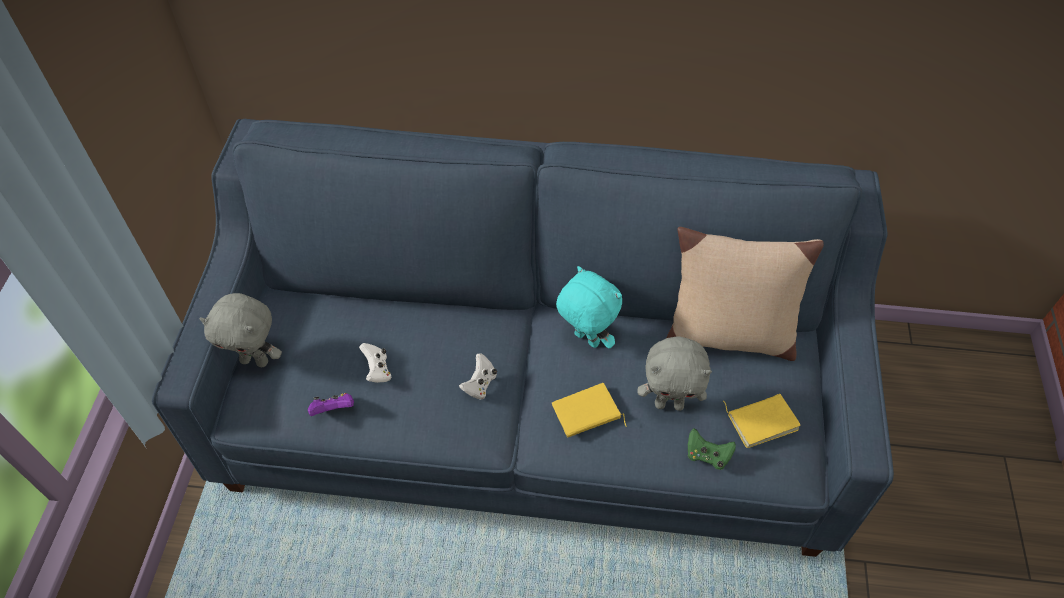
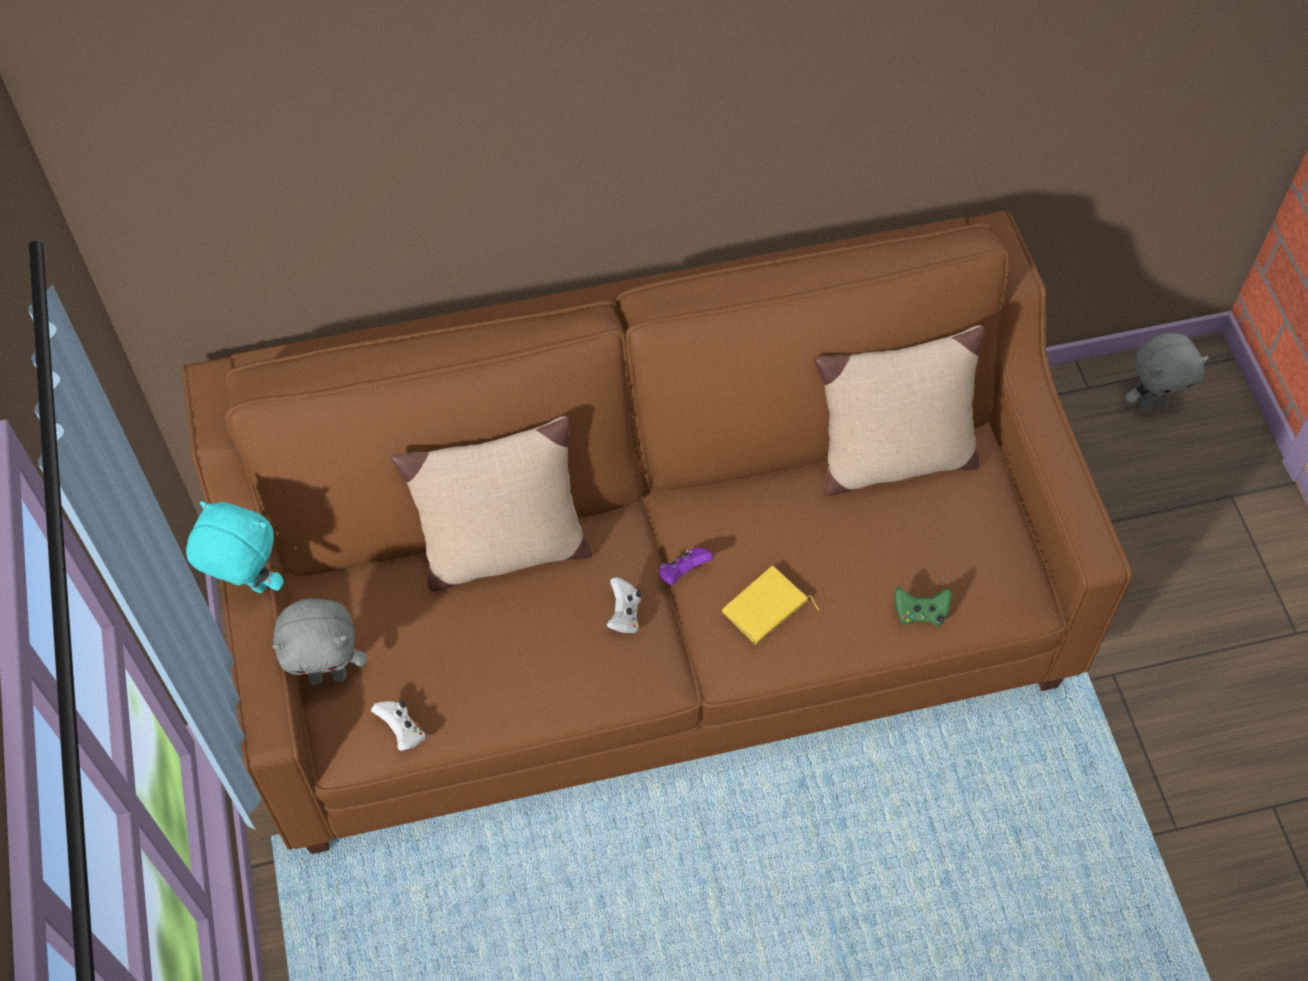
camera: 20 degrees left, 5 degrees up
(333, 410) = (461, 704): purple game controller -> purple game controller (683, 572)
(377, 370) = (492, 638): white game controller -> white game controller (402, 731)
(414, 313) = (502, 551): none -> beige pillow
(532, 404) = (653, 615): blue sofa -> brown sofa
(585, 340) = (727, 519): turquoise plush toy -> turquoise plush toy (247, 586)
(669, 403) = (856, 566): grey plush toy -> grey plush toy (1152, 403)
(761, 420) = (966, 552): yellow book -> none

